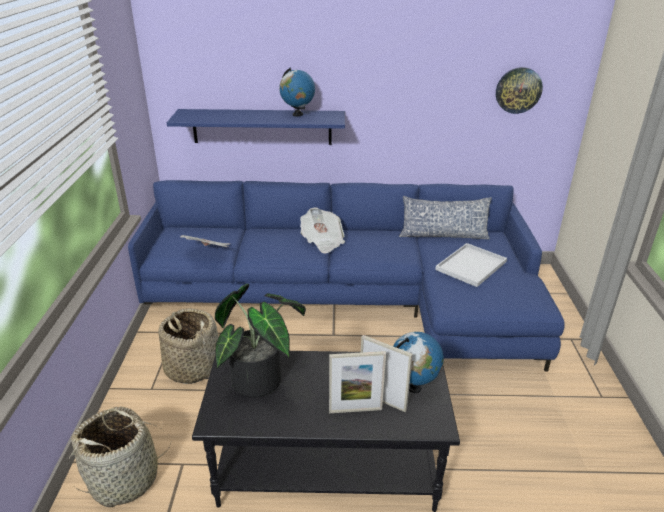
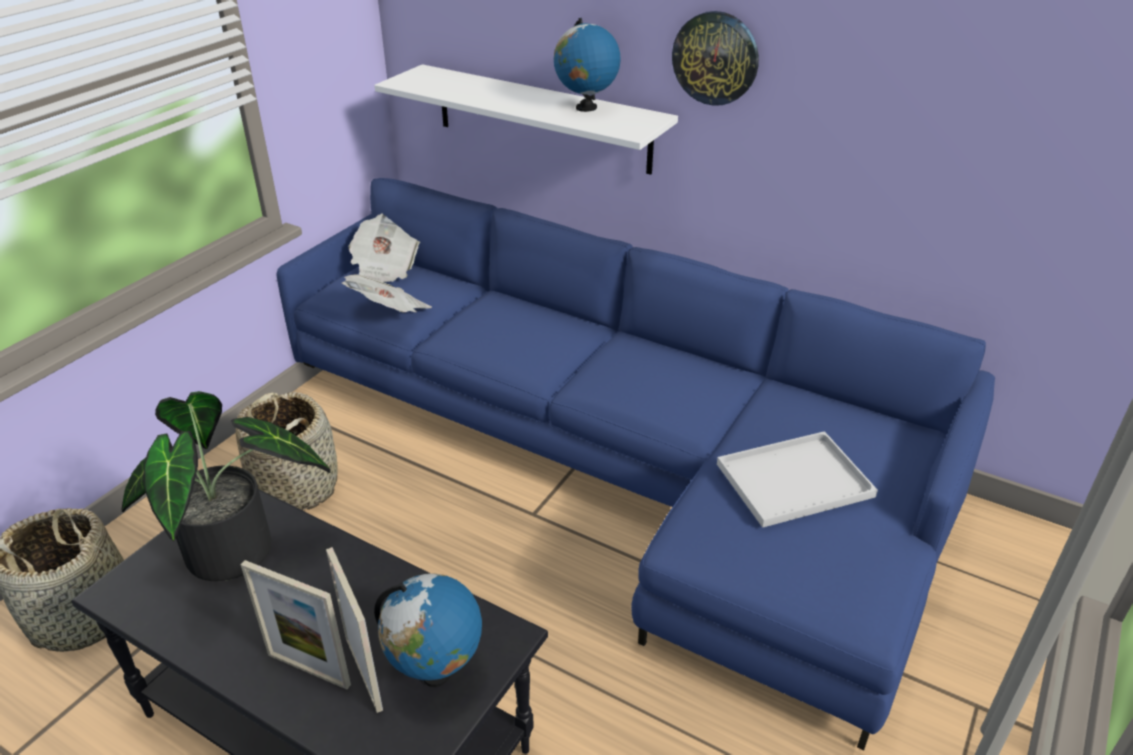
camera: 30 degrees right, 5 degrees up
(262, 126) = (542, 118): blue shelf -> white shelf
(322, 241) = (576, 346): newspaper -> newspaper (385, 268)
(443, 235) = (806, 400): pillow -> none
(518, 90) = (1042, 137): wall clock -> wall clock (715, 58)

